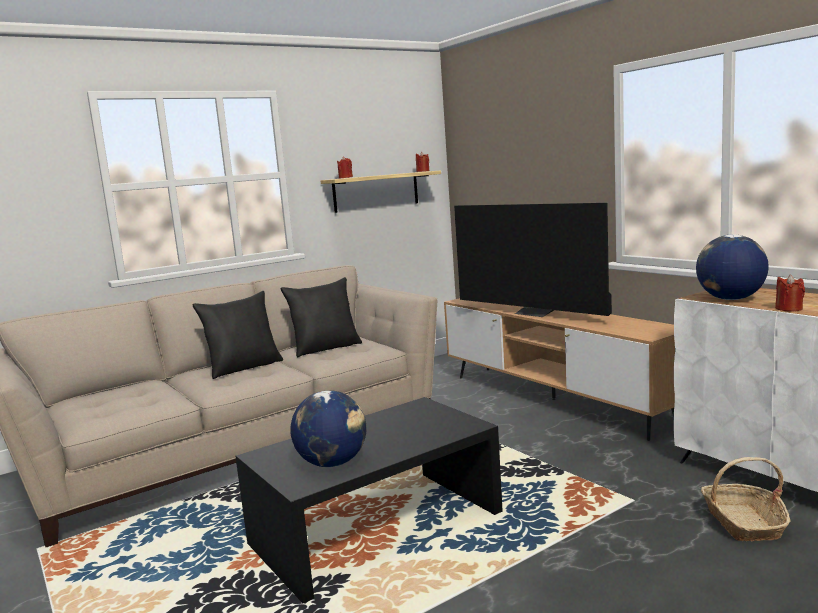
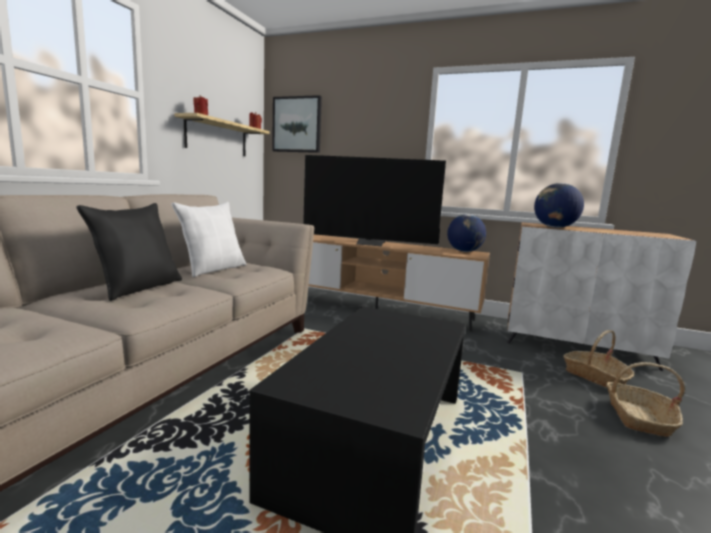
camera: 35 degrees left, 0 degrees up
(325, 348) = (213, 269): black pillow -> white pillow
(332, 463) = (388, 378): globe -> globe (464, 251)
(477, 155) = (297, 124): none -> picture
(712, 575) = (638, 417): none -> basket
(789, 309) = (604, 232): red candle -> none

